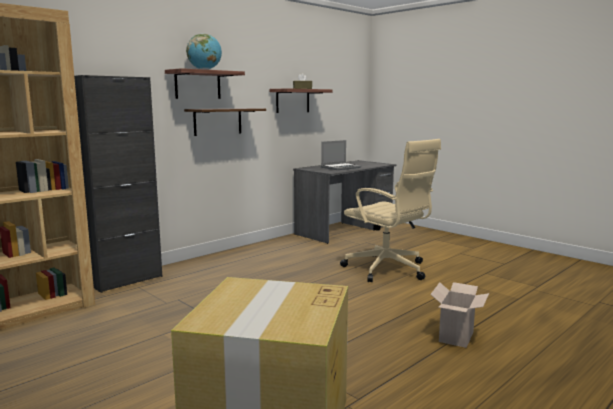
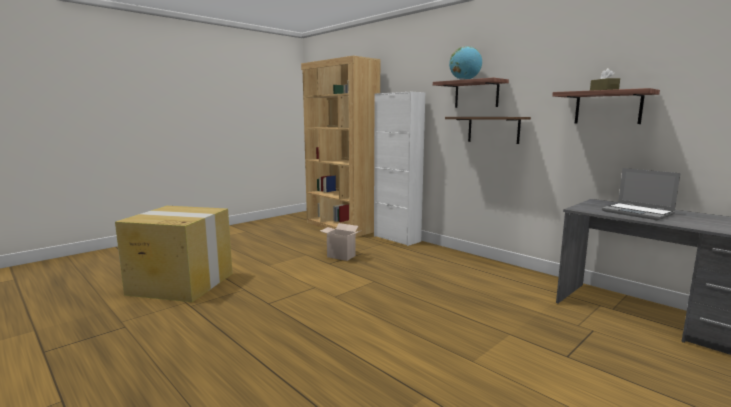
camera: 90 degrees right, 0 degrees up
(126, 280) = (397, 239): black cabinet -> white cabinet
(387, 270) = (464, 337): beige office chair -> none
(457, 337) = (254, 357): cardboard box -> cardboard box (340, 256)

